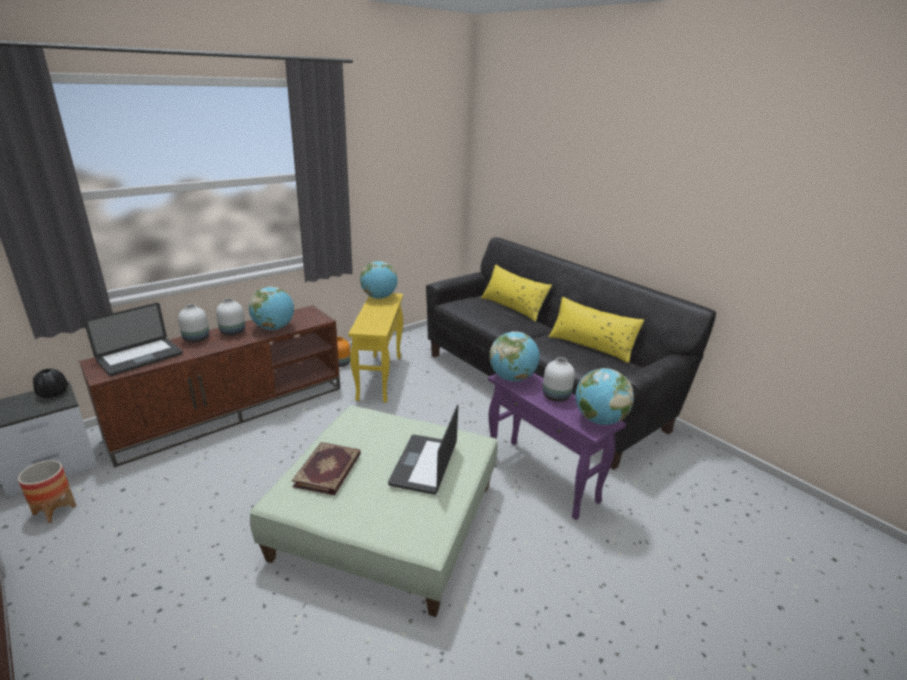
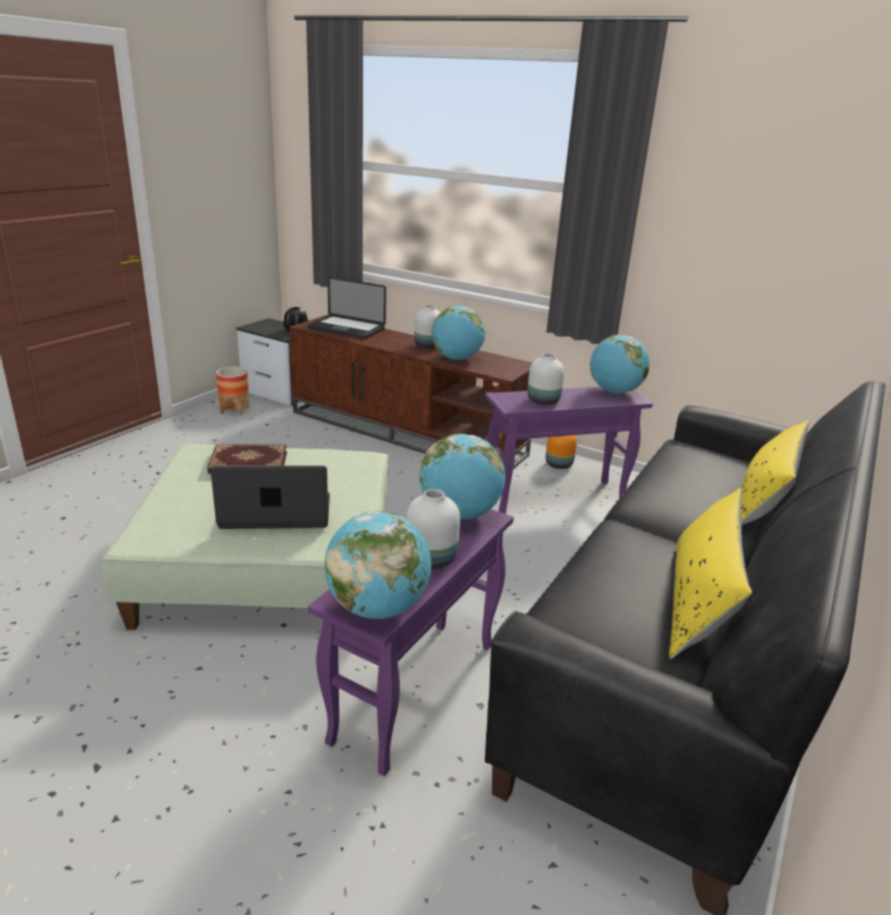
camera: 70 degrees right, 0 degrees up
(196, 339) = (398, 337): white vase -> white vase (542, 401)
(379, 377) = (555, 498): yellow side table -> purple side table

